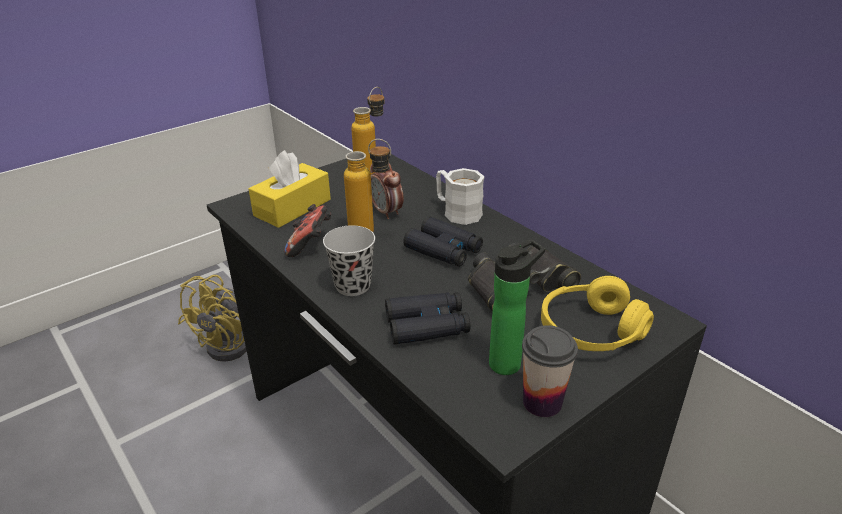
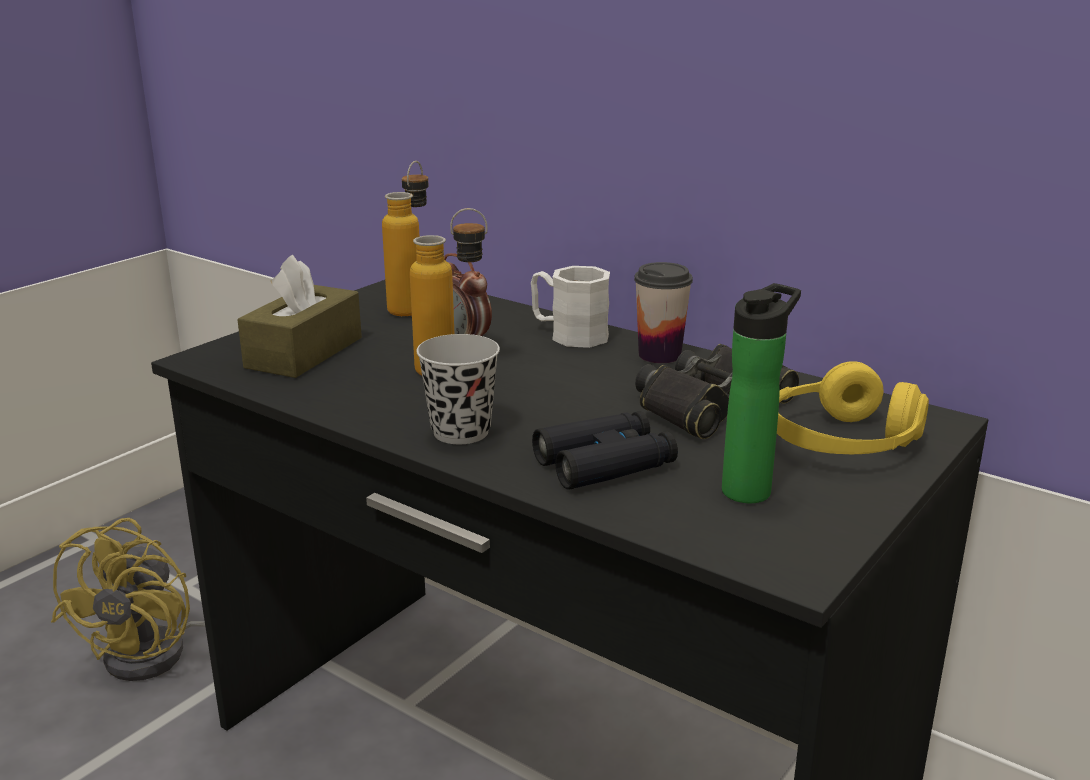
camera: 15 degrees left, 10 degrees down
(292, 208) = (304, 352): yellow tissue box -> brown tissue box
(311, 245) = (363, 392): game controller -> none
(443, 250) = (575, 378): black binoculars -> none
(542, 402) = (825, 525): cup -> cup (659, 355)

